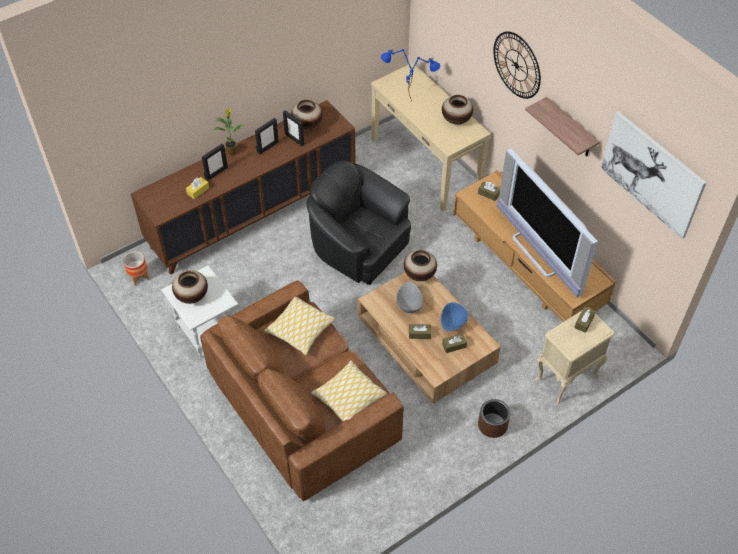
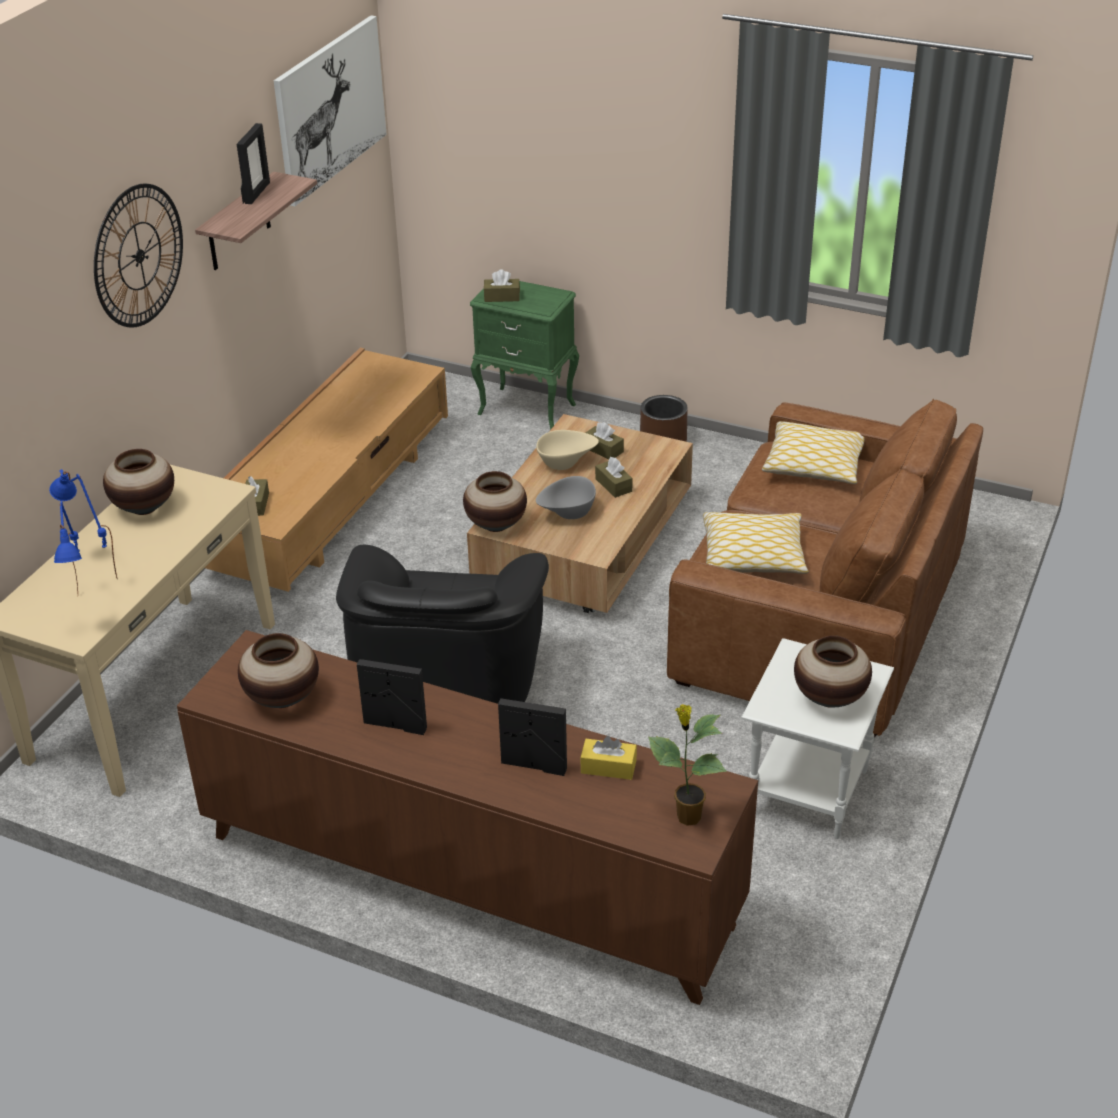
camera: 120 degrees left, 15 degrees down
(139, 277) = (788, 974): planter -> none
(232, 152) = (452, 773): potted plant -> potted plant (687, 817)
(295, 139) = (340, 697): picture frame -> picture frame (256, 193)
(452, 324) = (565, 463): blue bowl -> beige bowl
(538, 253) = (357, 421): television -> none
(566, 379) = (527, 409): beige nightstand -> green nightstand

